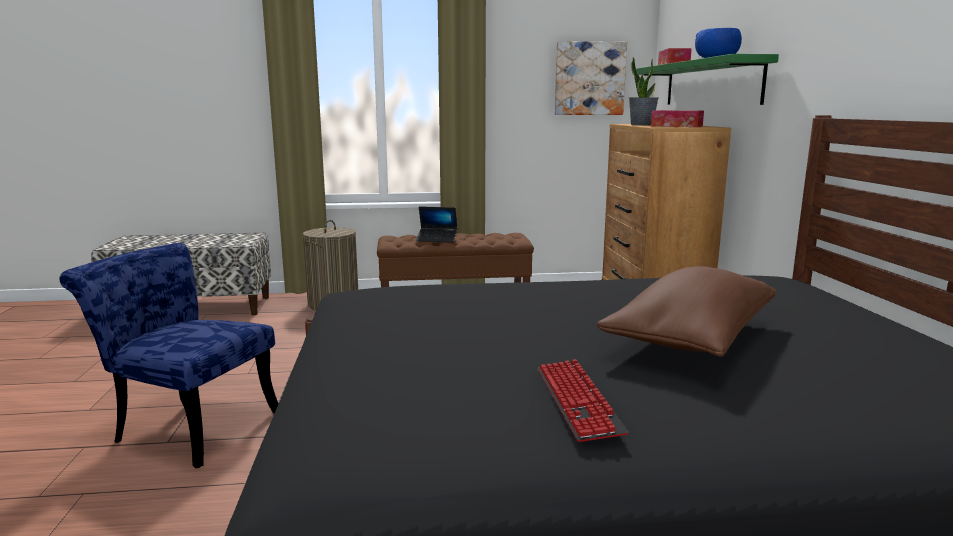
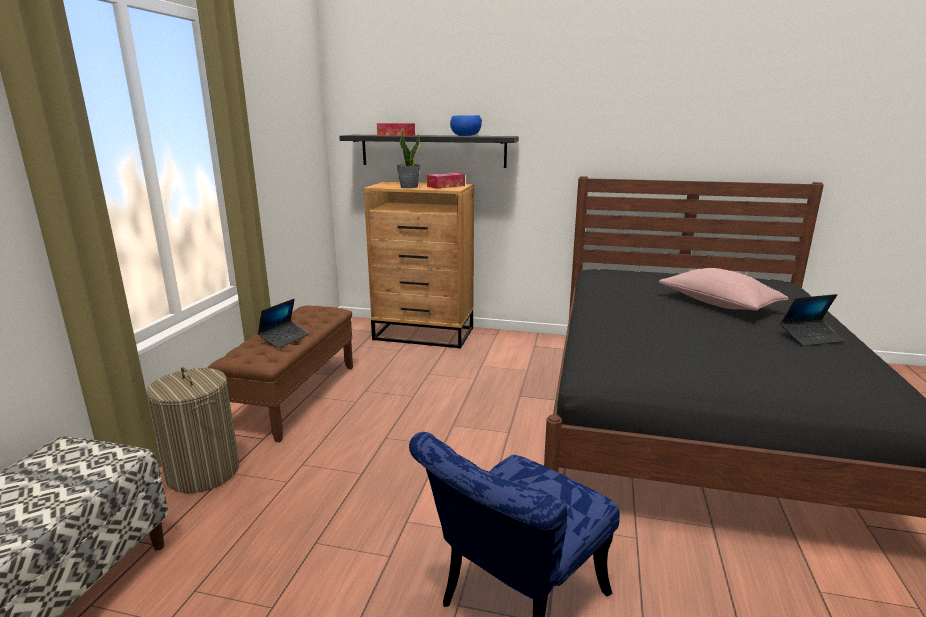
camera: 70 degrees left, 5 degrees up
(577, 401) = (810, 338): keyboard -> laptop
(589, 78) = (299, 145): picture -> none
(691, 338) = (717, 304): brown pillow -> pink pillow
(710, 83) = (432, 150): green shelf -> black shelf

